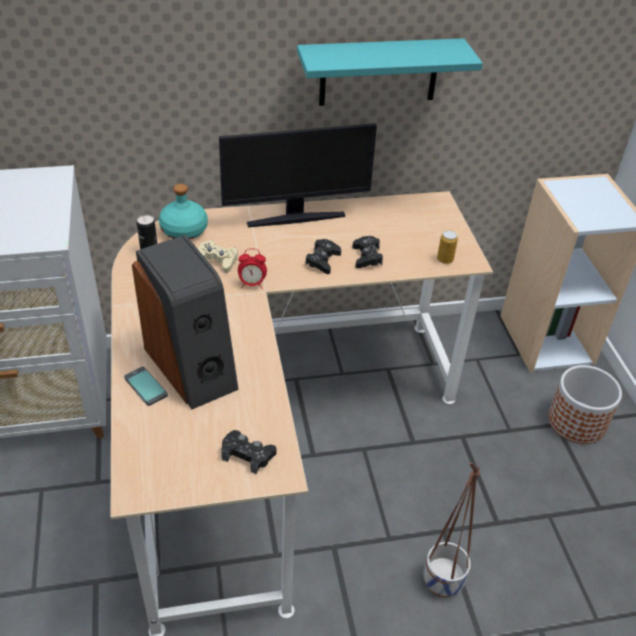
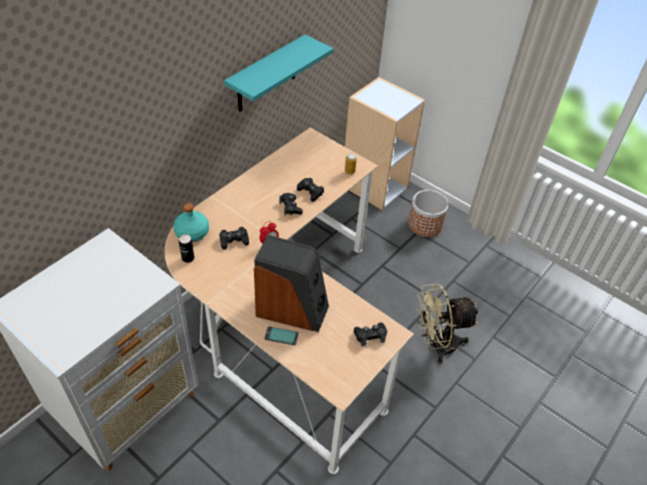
camera: 40 degrees left, 5 degrees up
(217, 260) = (234, 240): beige game controller -> black game controller
(295, 218) = (247, 188): monitor -> none
(443, 581) = (437, 344): planter -> beige fan

